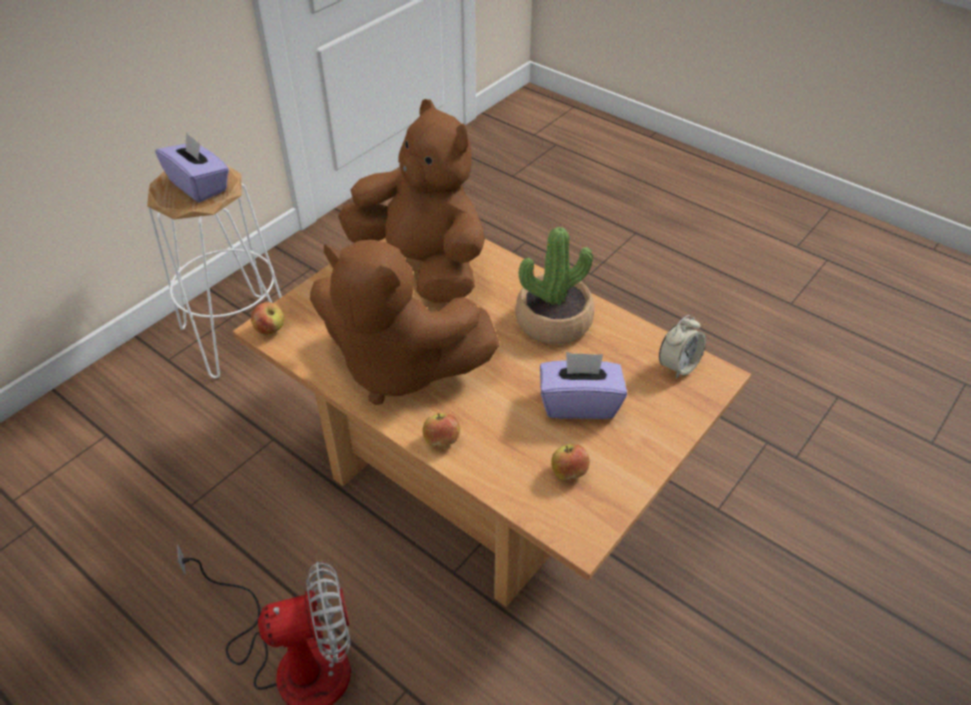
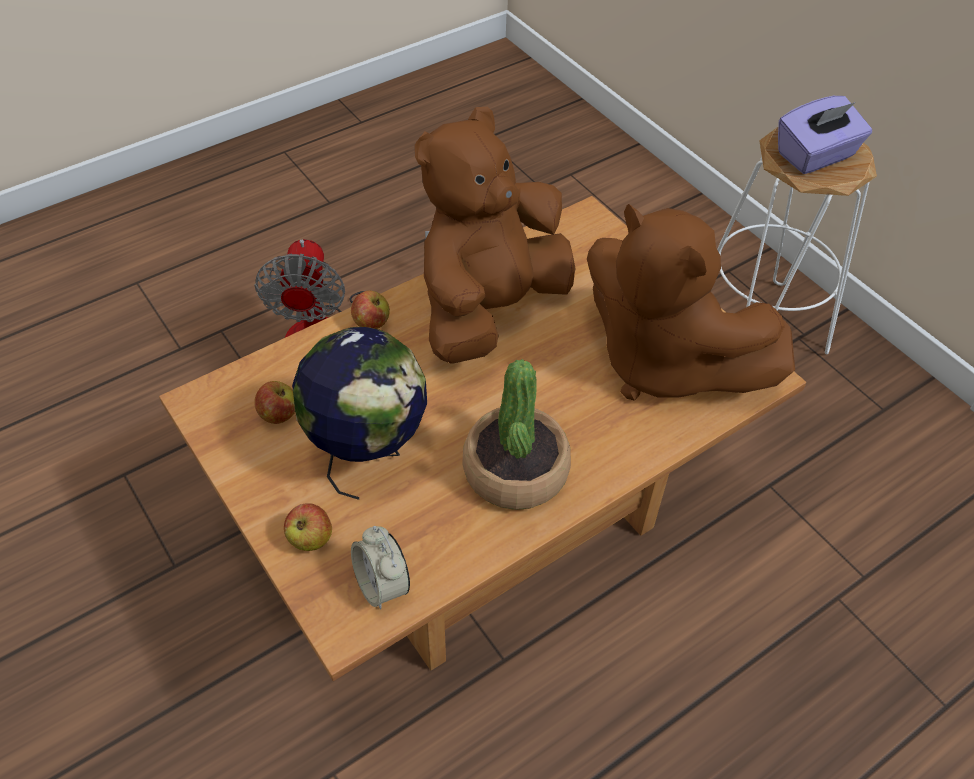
camera: 105 degrees right, 5 degrees up
(270, 329) = (584, 221): apple -> apple (310, 539)
(423, 265) = (663, 362): brown plush toy -> brown plush toy turned 75 degrees clockwise
(579, 403) = (368, 454): purple tissue box -> globe

